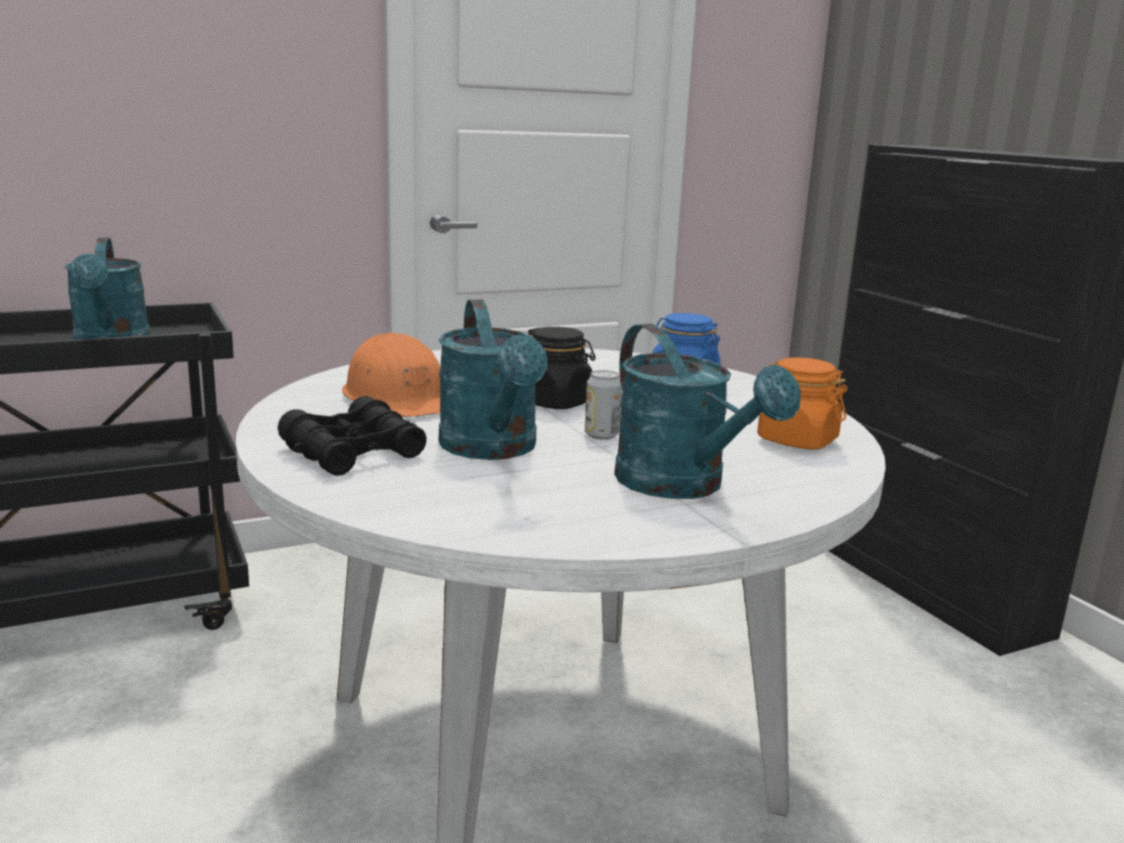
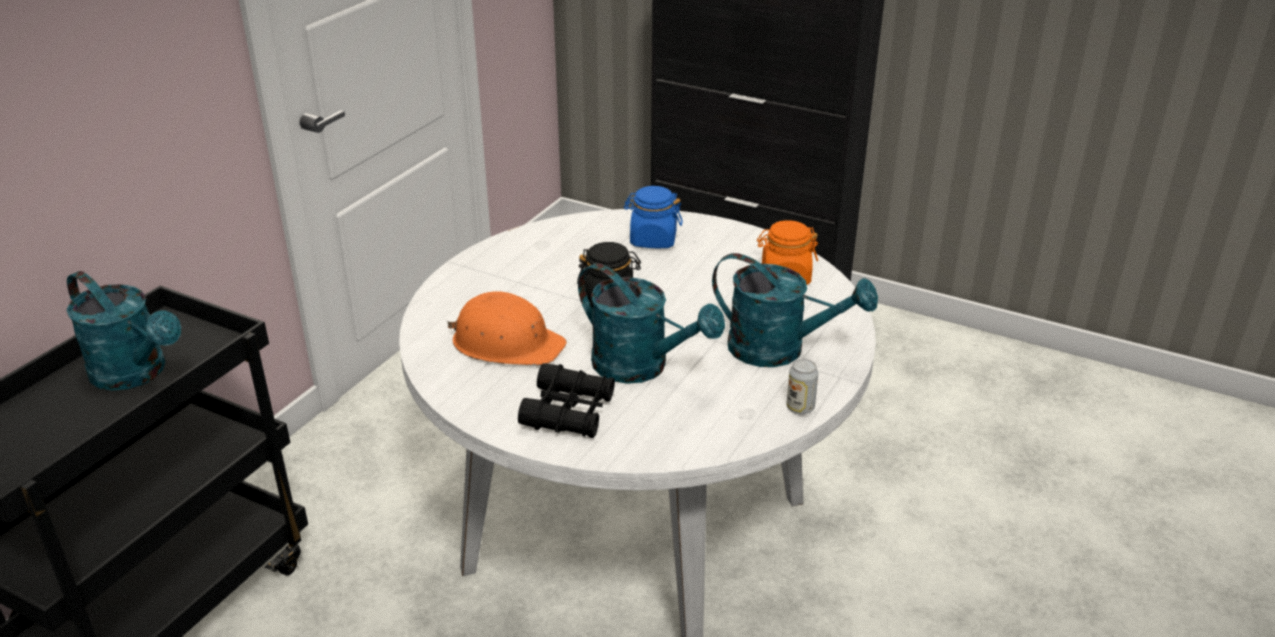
camera: 35 degrees left, 15 degrees up
(601, 435) = (681, 323): can -> can (800, 408)

